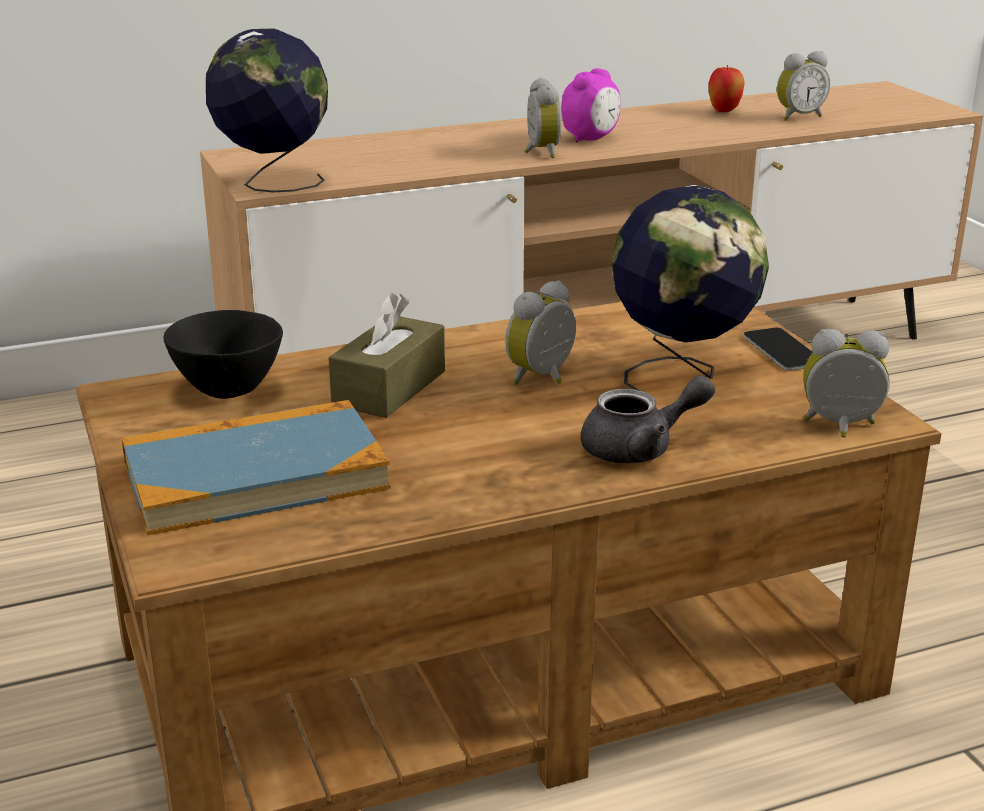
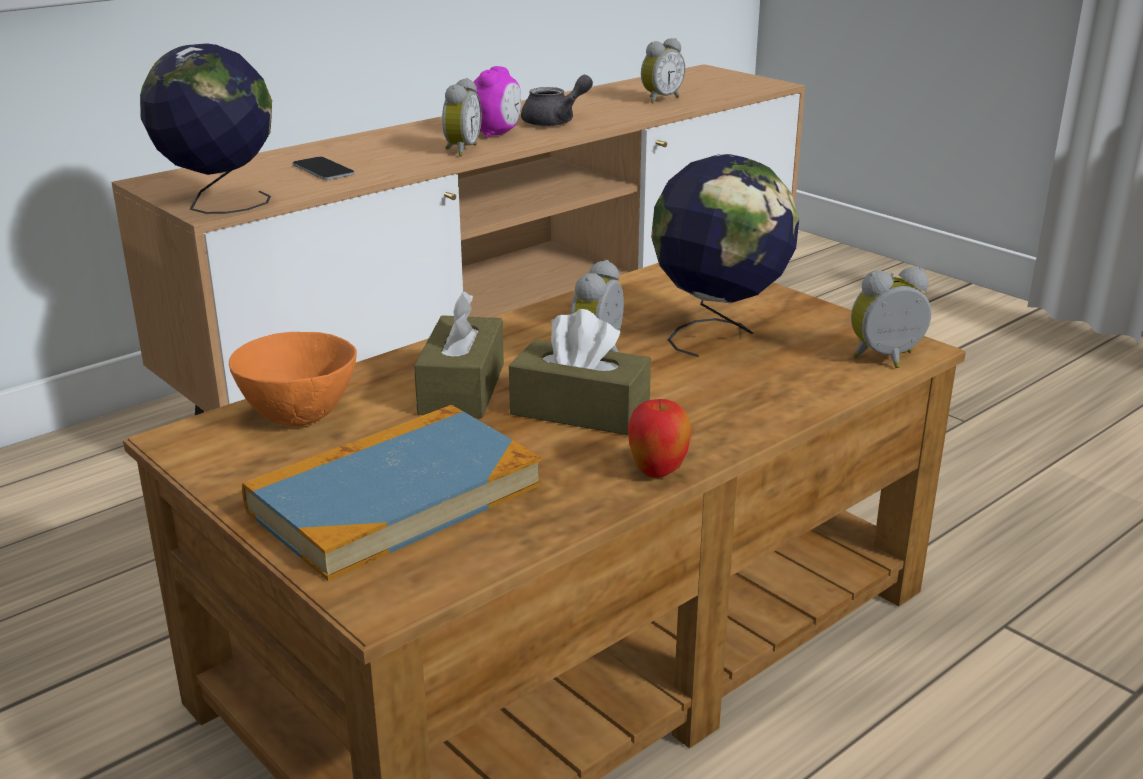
camera: 20 degrees left, 0 degrees up
(230, 390) = (301, 417): black bowl -> orange bowl
(481, 426) = (580, 410): none -> brown tissue box
(539, 152) = (460, 150): alarm clock -> alarm clock turned 45 degrees clockwise
(640, 448) = (738, 406): grey teapot -> grey teapot (555, 121)
(724, 111) = (592, 100): apple -> apple (657, 472)
(782, 350) = (785, 301): phone -> phone (323, 169)

